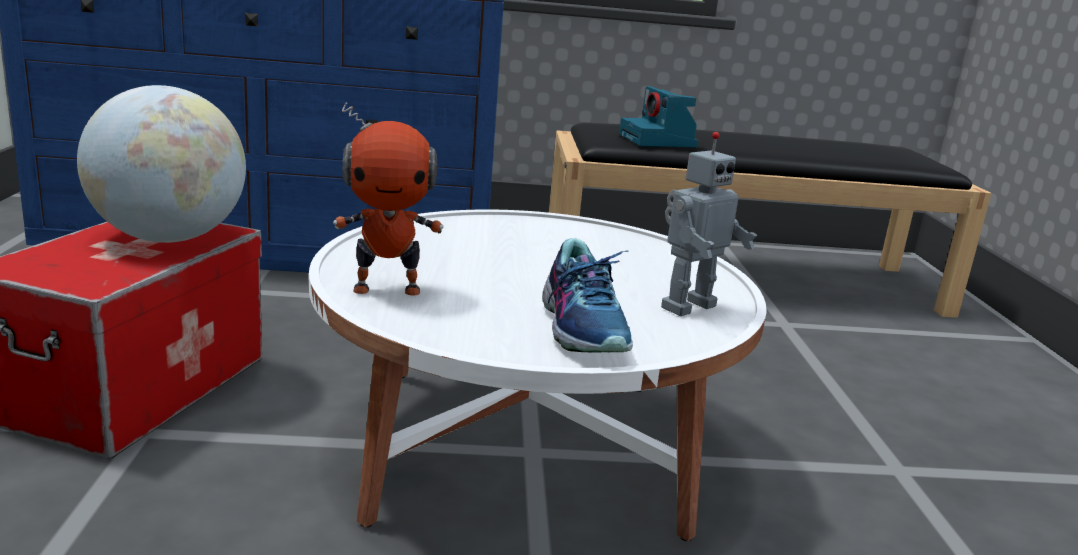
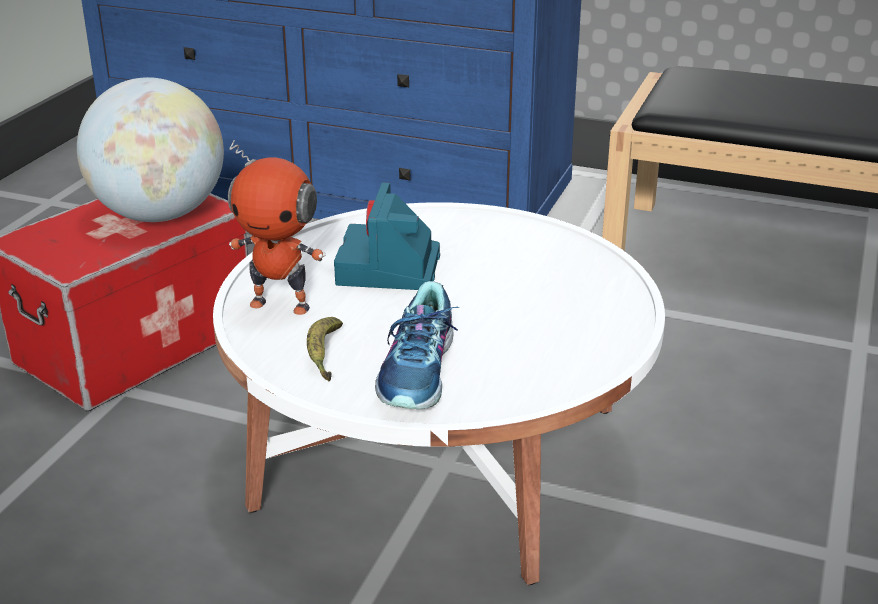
camera: 25 degrees right, 10 degrees up
(473, 324) = (324, 355): none -> banana
(659, 141) = (736, 106): camera -> camera (389, 269)
(686, 306) = (555, 355): toy robot -> none

